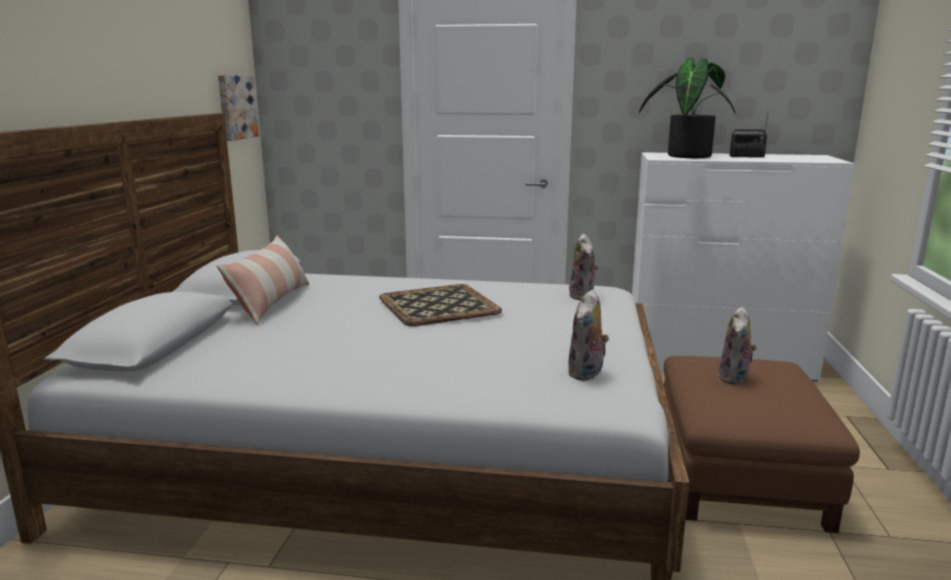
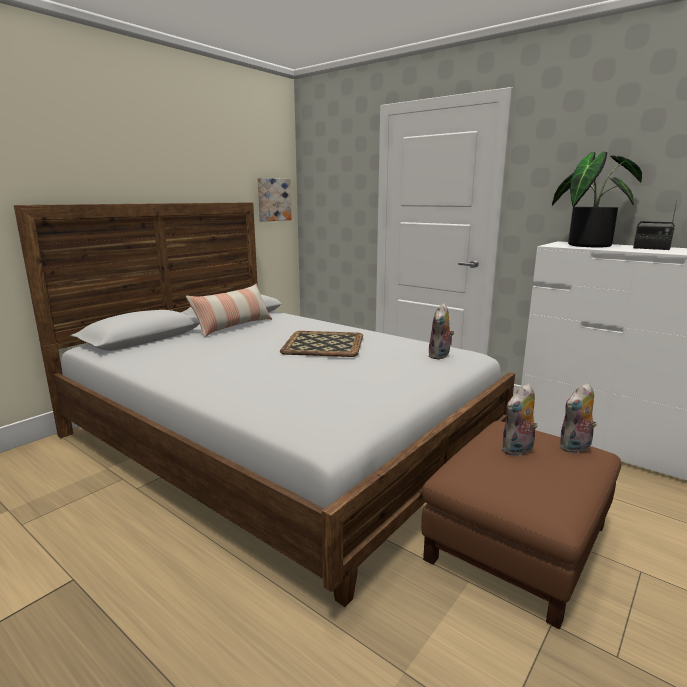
camera: 30 degrees right, 0 degrees up
(587, 374) = (338, 410): plush toy -> plush toy (575, 448)

